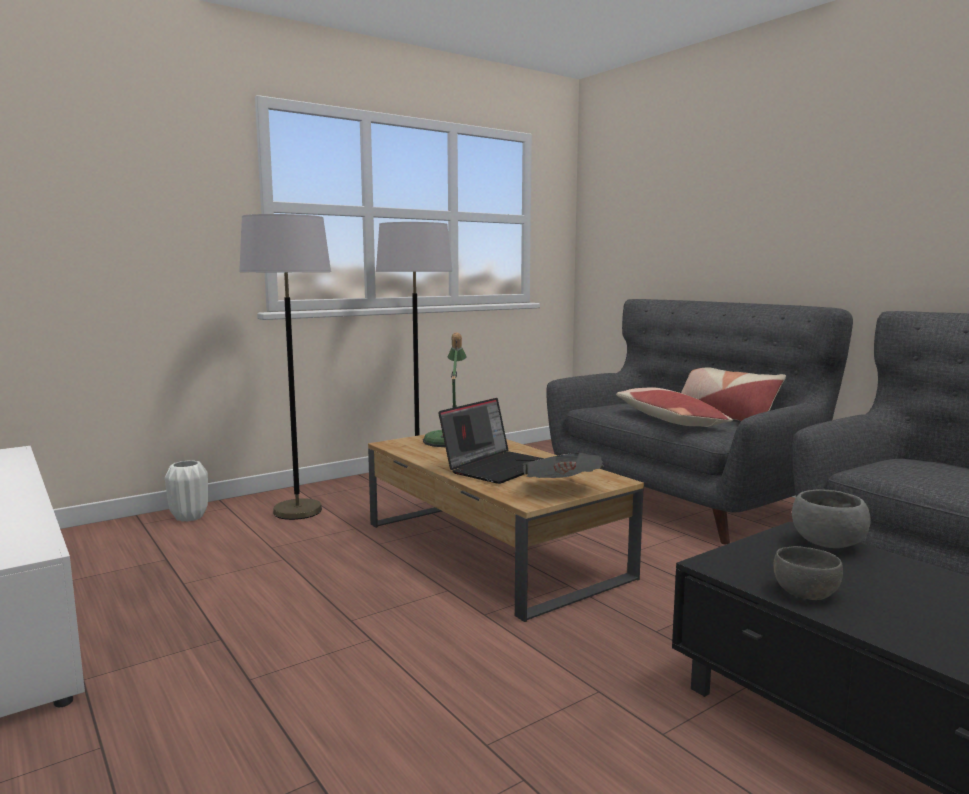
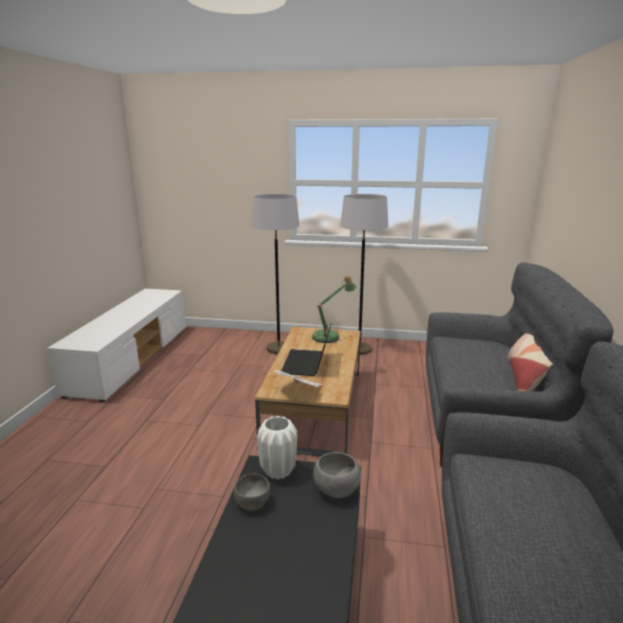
camera: 45 degrees right, 10 degrees up
(189, 517) = (239, 336): white vase -> white vase (278, 471)
(497, 467) = (307, 364): laptop -> laptop turned 105 degrees clockwise
(668, 420) = (466, 367): pillow -> none

